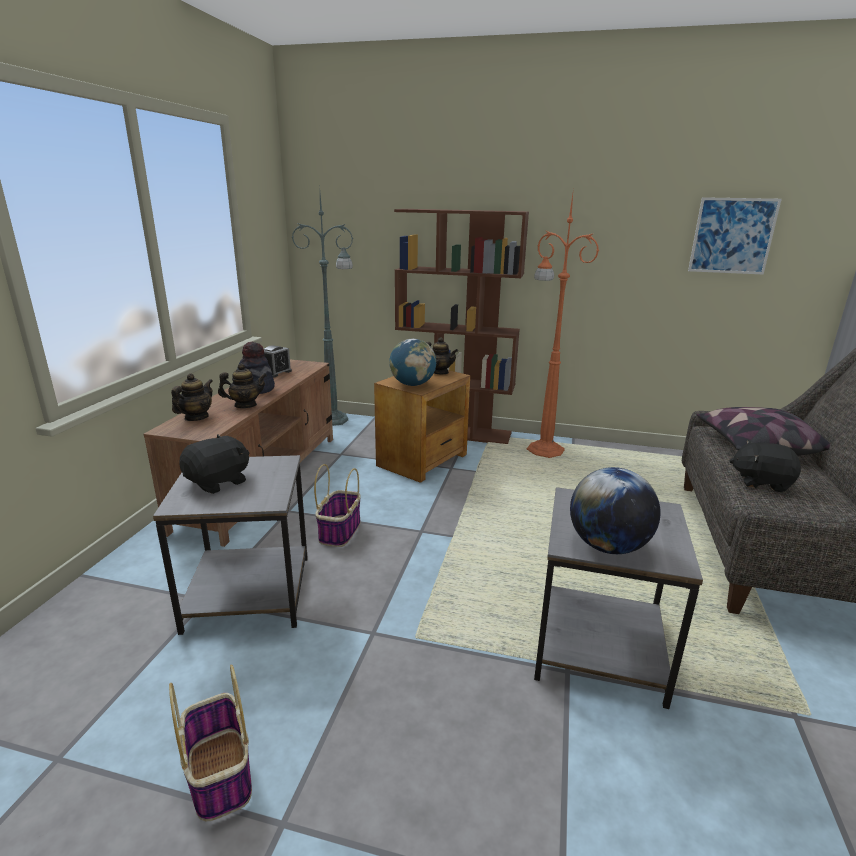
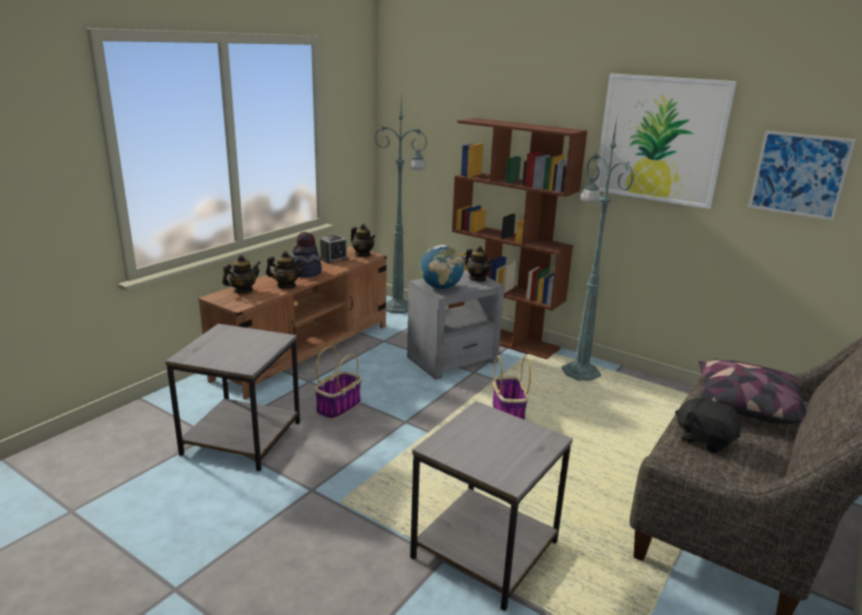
camera: 20 degrees right, 0 degrees up
(218, 482) = (223, 345): black plush toy -> none
(219, 773) = (155, 548): basket -> basket (507, 412)
(303, 365) = (363, 254): none -> teapot
(423, 460) = (453, 359): brown side table -> grey side table
(543, 450) = (579, 371): orange floor lamp -> green floor lamp
(602, 215) = (660, 139): none -> picture
(608, 546) = (466, 455): globe -> none

